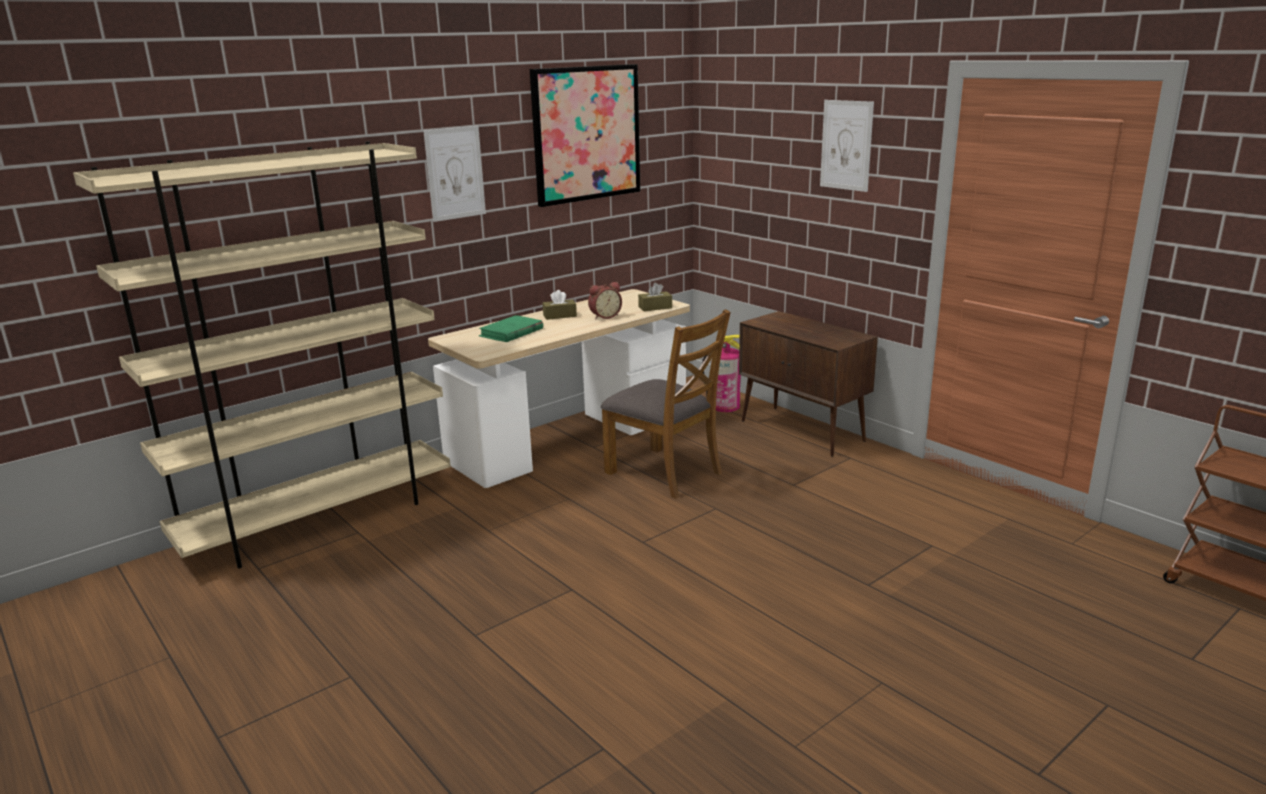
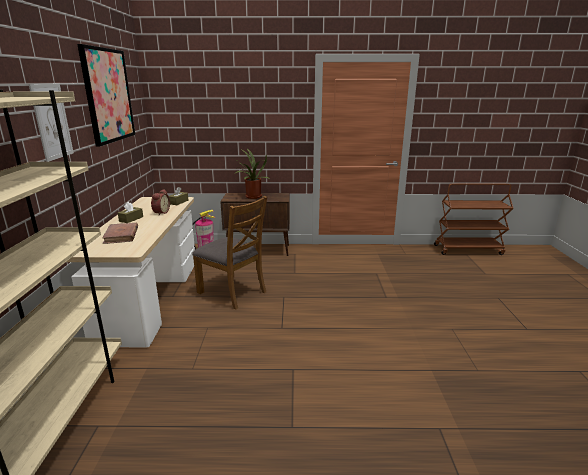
camera: 50 degrees left, 0 degrees up
(511, 332) = (121, 235): green book -> brown book
(665, 472) = (233, 292): brown chair -> brown chair turned 45 degrees clockwise
(798, 327) = (252, 197): none -> potted plant
(846, 145) = (259, 99): picture -> none

